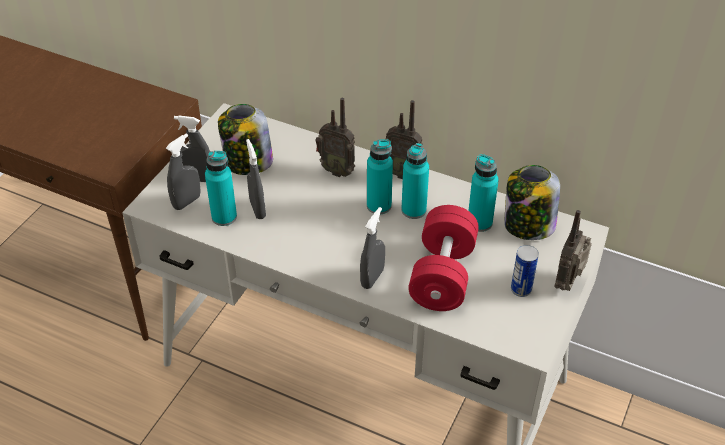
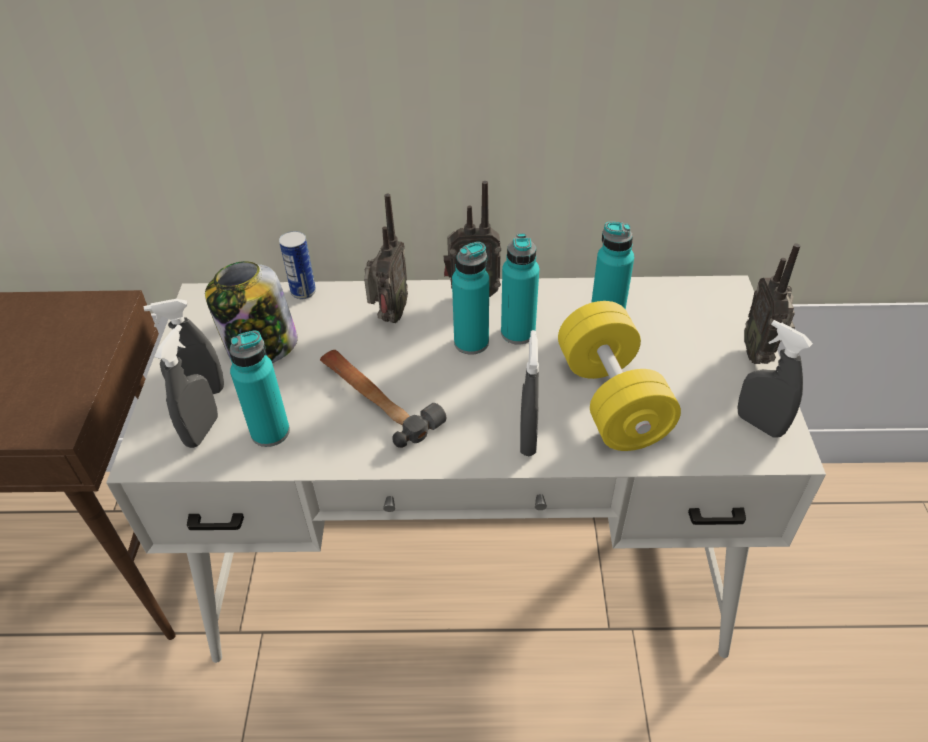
camera: 25 degrees left, 0 degrees up
(258, 209) = (313, 404): grey spray bottle -> grey spray bottle (759, 424)
(297, 219) = (376, 398): none -> hammer
(337, 170) = (389, 317): radio -> radio turned 75 degrees counterclockwise
(442, 275) = (611, 400): red dumbbell -> yellow dumbbell
(521, 289) = (714, 382): can -> can (303, 292)
(528, 225) = (662, 304): jar -> none

